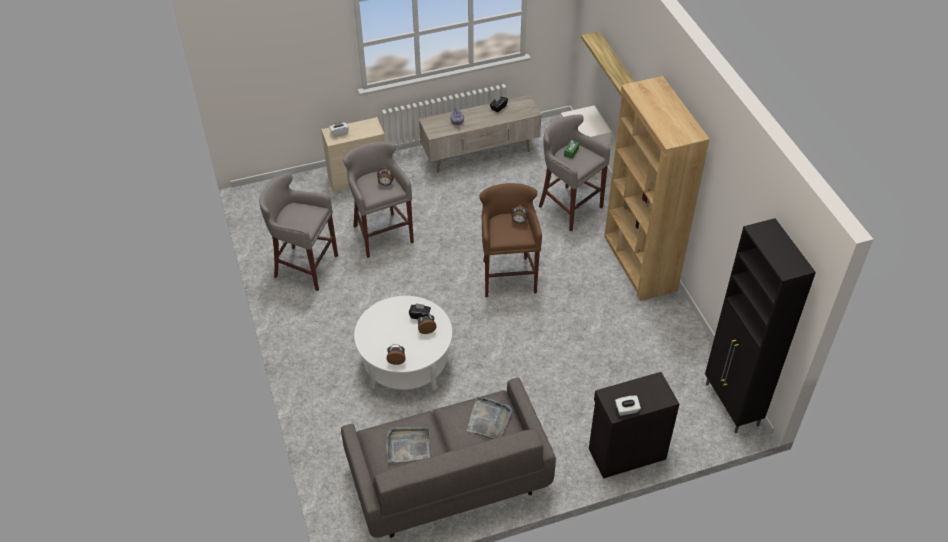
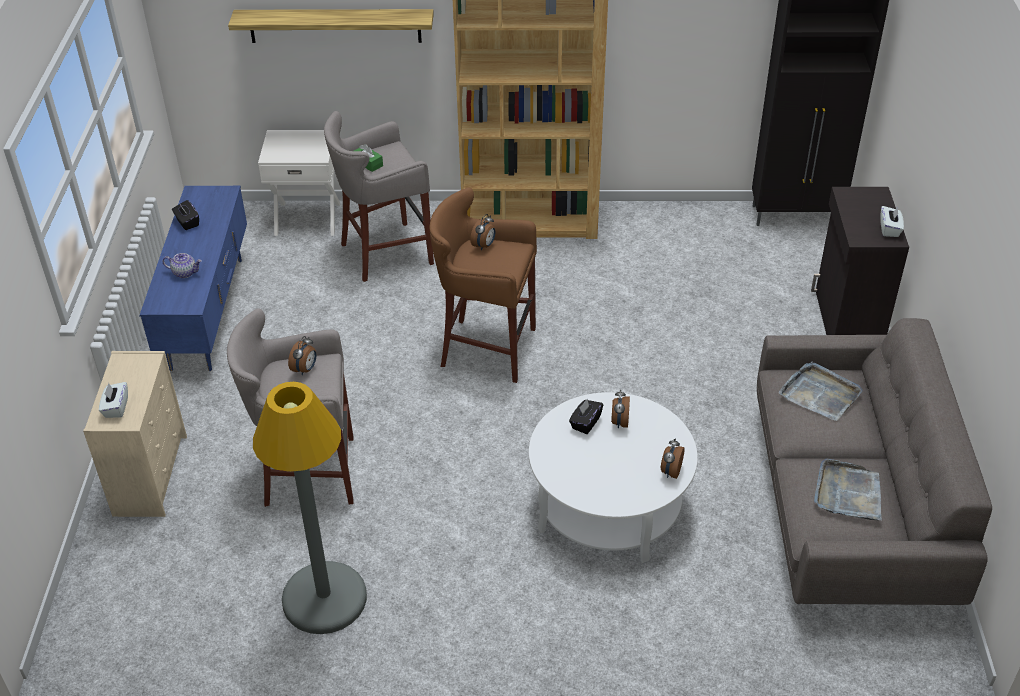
camera: 70 degrees left, 5 degrees down
(304, 267) = (324, 598): grey stool -> grey floor lamp
(480, 155) = (208, 313): beige tv stand -> blue tv stand

